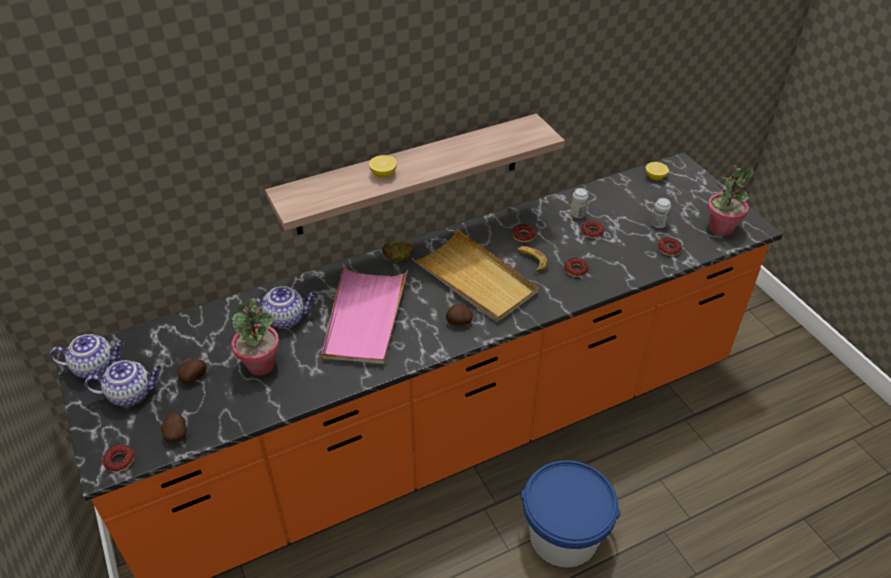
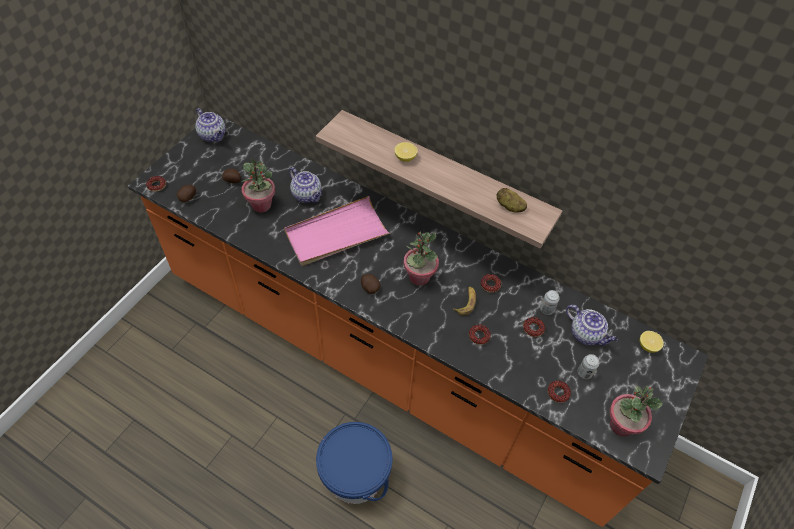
camera: 55 degrees right, 10 degrees up
(132, 394) = (204, 162): teapot -> teapot (586, 334)
(398, 257) = (406, 222): potato -> potato (509, 207)
(475, 279) = (419, 277): beige tray -> potted plant

